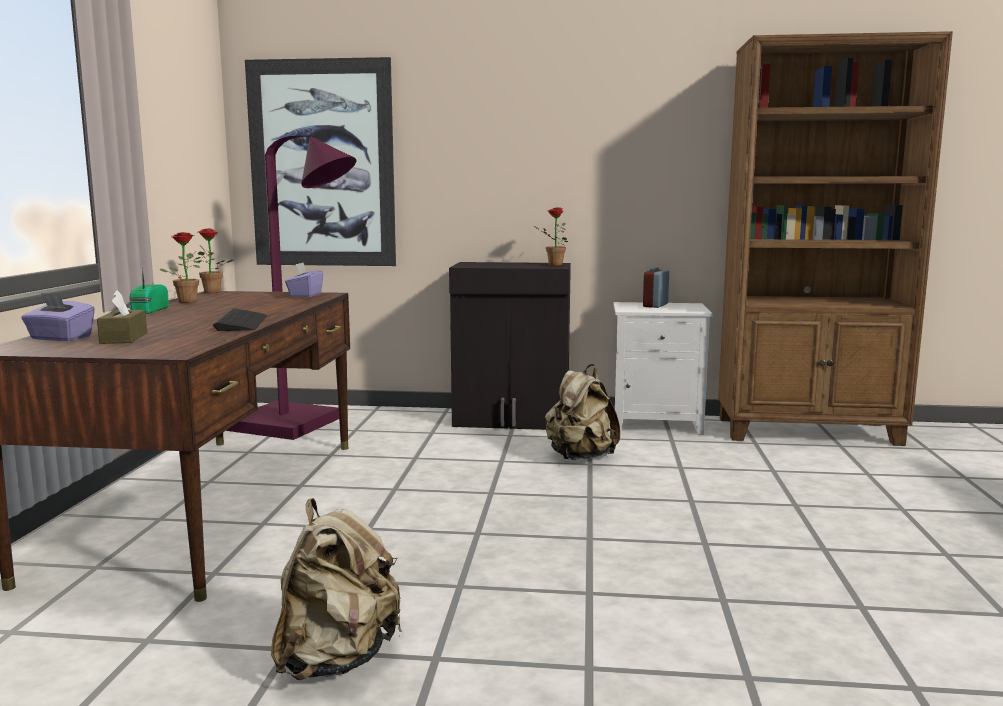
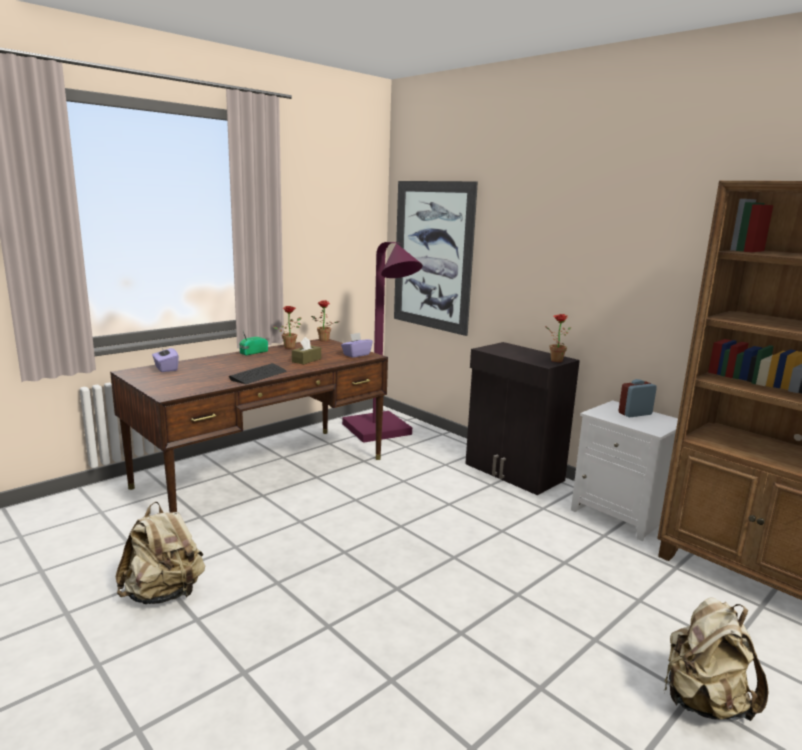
camera: 40 degrees right, 5 degrees up
(124, 338) = (184, 375): brown tissue box -> brown tissue box (306, 360)
(580, 457) = (504, 522): beige backpack -> beige backpack (703, 702)

